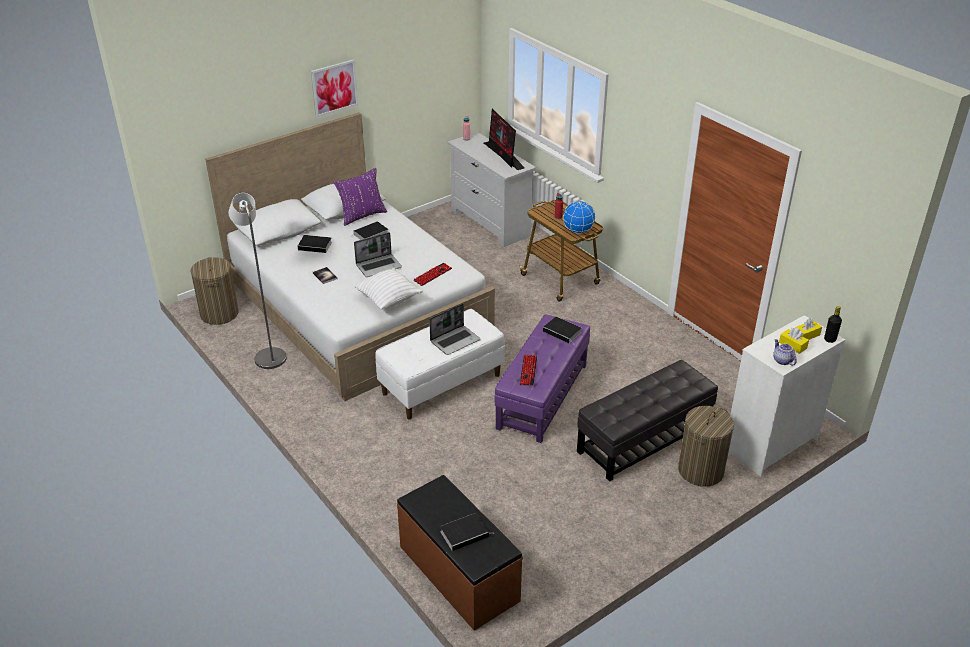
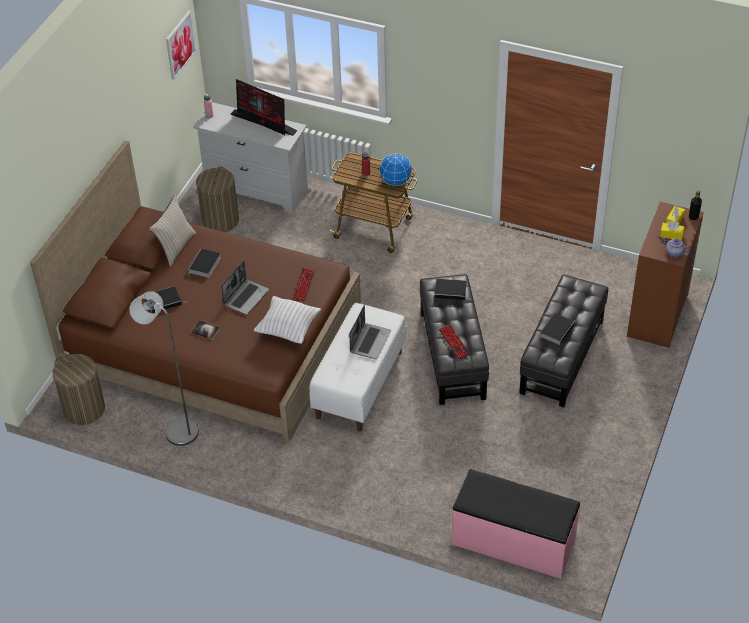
camera: 30 degrees left, 10 degrees up
(334, 87) = (104, 129): picture -> picture (180, 44)
(357, 307) = (213, 341): white bed -> brown bed
(362, 215) = (175, 247): purple pillow -> beige pillow
(458, 574) = (513, 542): brown bench -> pink bench
(465, 533) = (528, 508): book -> book (557, 330)
(543, 396) = (453, 355): purple ottoman -> black ottoman
(700, 470) = (623, 364): laundry basket -> laundry basket (220, 220)
(770, 444) = (657, 315): white dresser -> brown dresser

